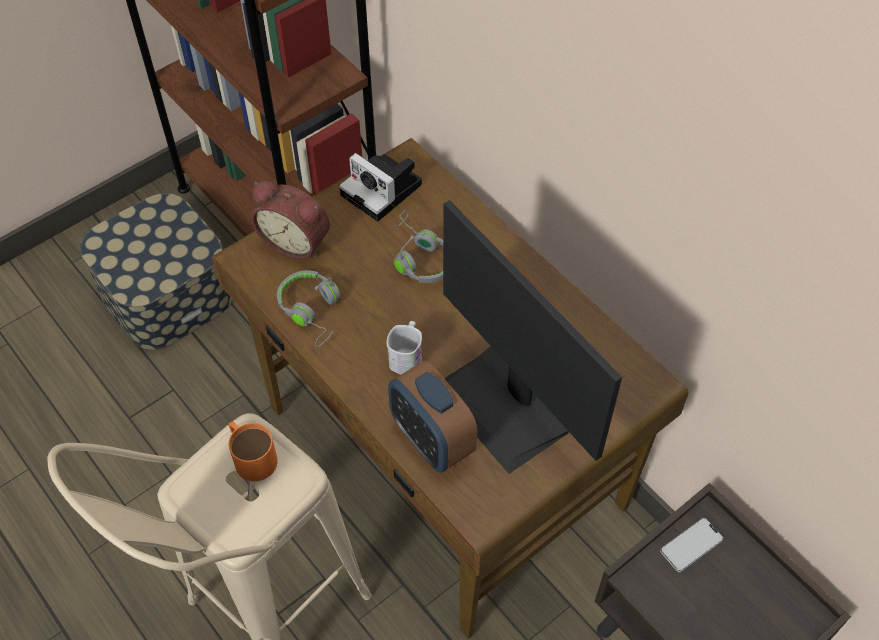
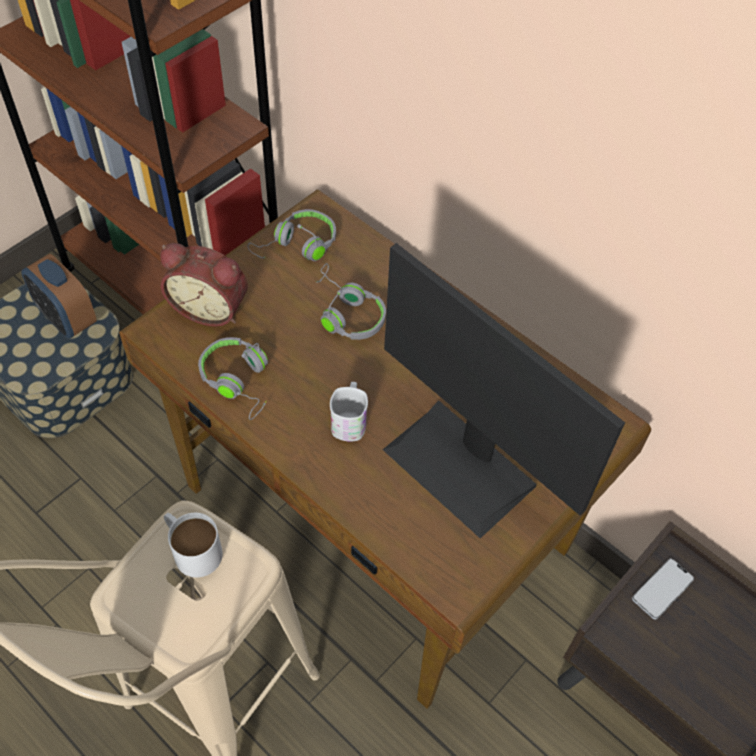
camera: 10 degrees left, 0 degrees up
(251, 455) = (191, 548): orange mug -> white mug
(384, 190) = (297, 246): camera -> grey headphones
(432, 440) = (391, 510): alarm clock -> alarm clock (67, 319)

